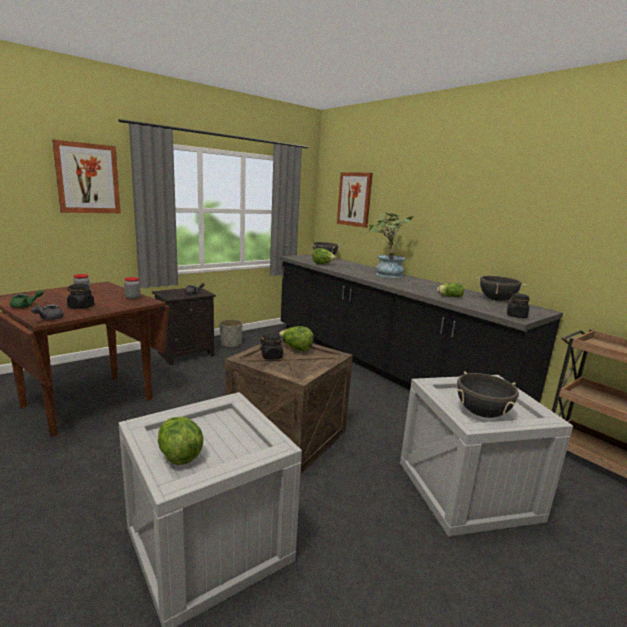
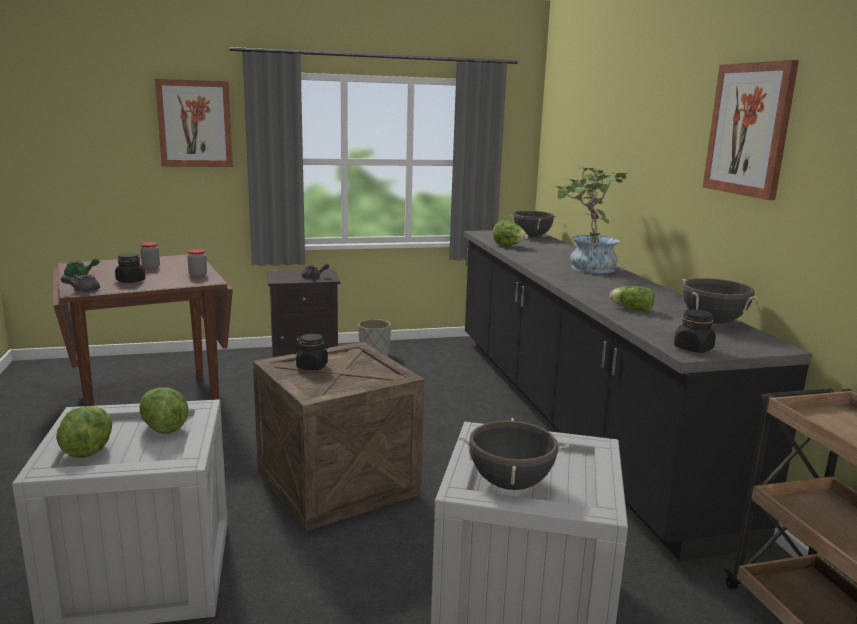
camera: 25 degrees right, 0 degrees up
(296, 349) = (356, 362): lettuce -> lettuce (163, 427)
(354, 199) = (578, 143): picture -> picture (749, 129)

